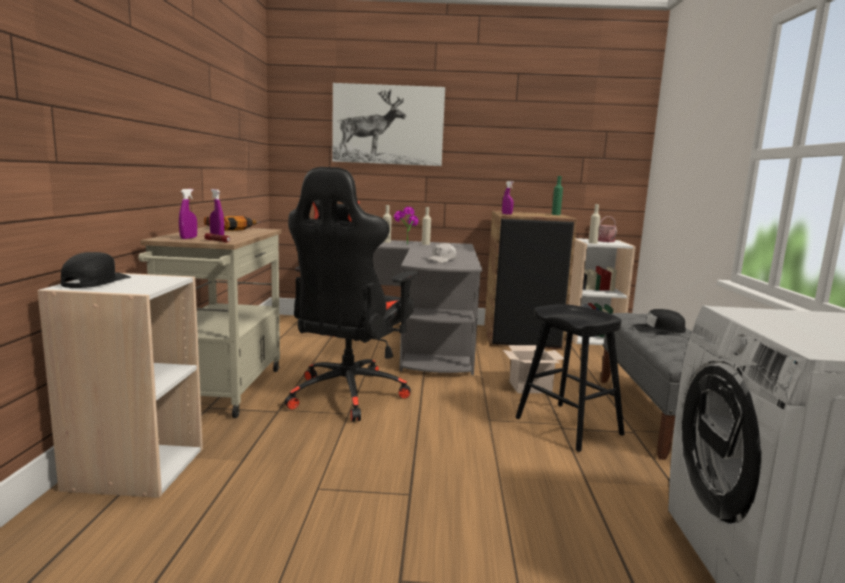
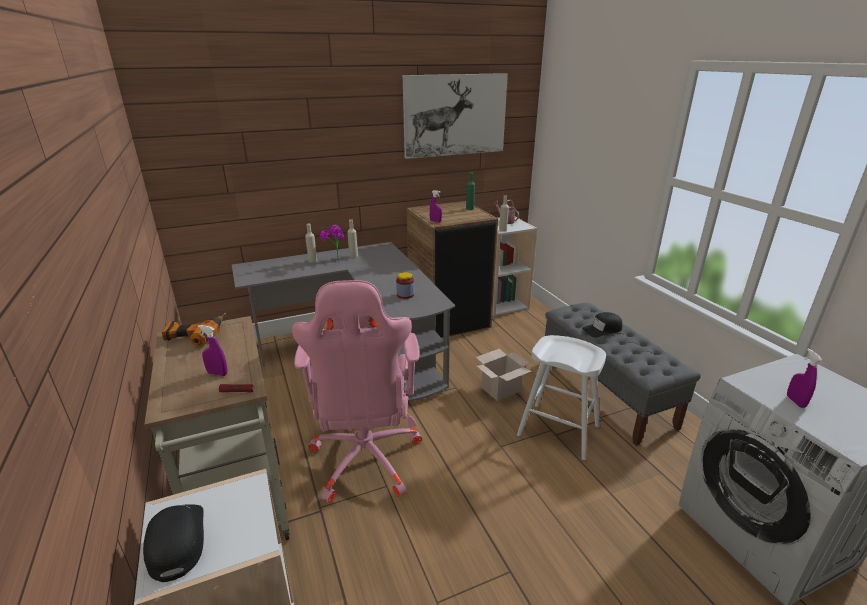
camera: 25 degrees left, 15 degrees up
(188, 238) = (193, 393): purple spray bottle -> purple spray bottle (795, 401)
(352, 391) = (366, 451): black office chair -> pink office chair
(388, 125) = (288, 133): picture -> picture (455, 115)
(441, 260) = (405, 295): white cap -> jar
(568, 426) = (558, 430): black stool -> white stool

